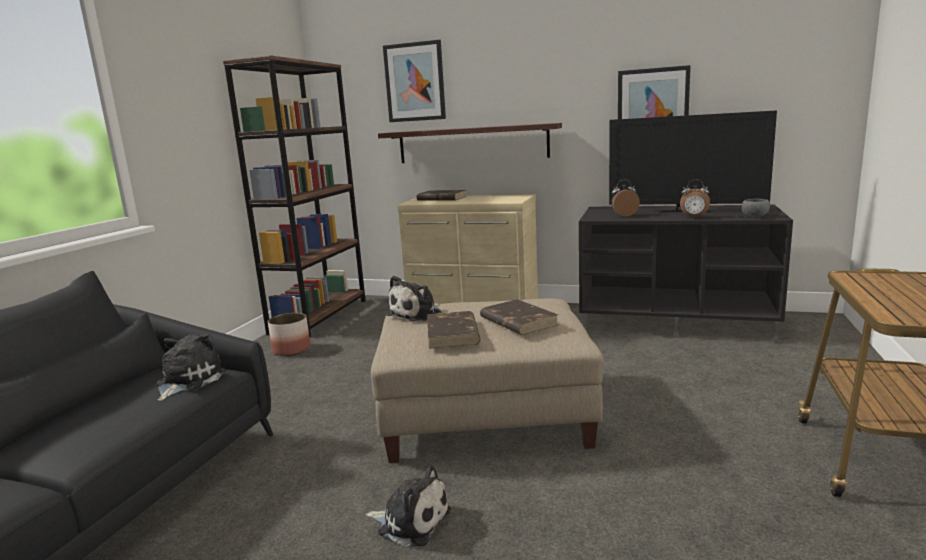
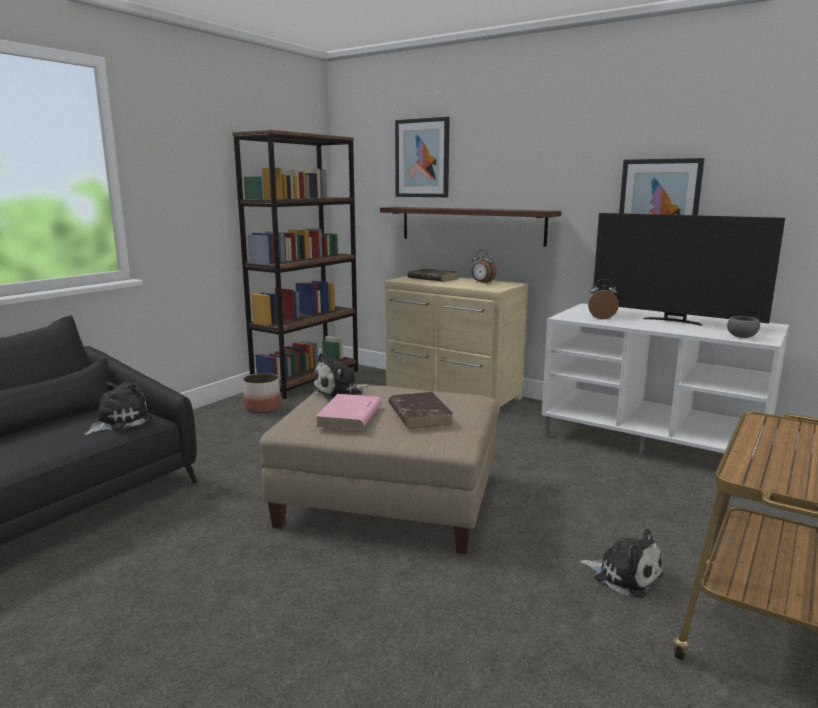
camera: 15 degrees right, 0 degrees up
(411, 521) = (254, 583): plush toy -> plush toy (624, 575)
(452, 334) = (349, 416): brown book -> pink book
(676, 322) = (654, 441): black tv stand -> white tv stand
(694, 217) = (672, 329): alarm clock -> alarm clock (482, 283)

